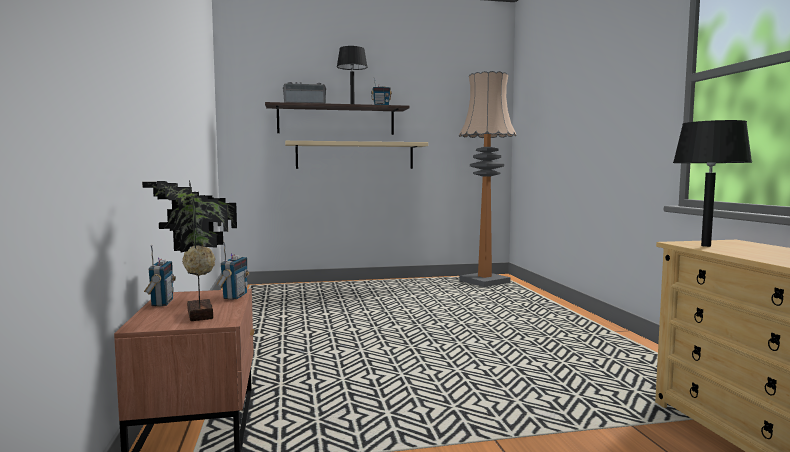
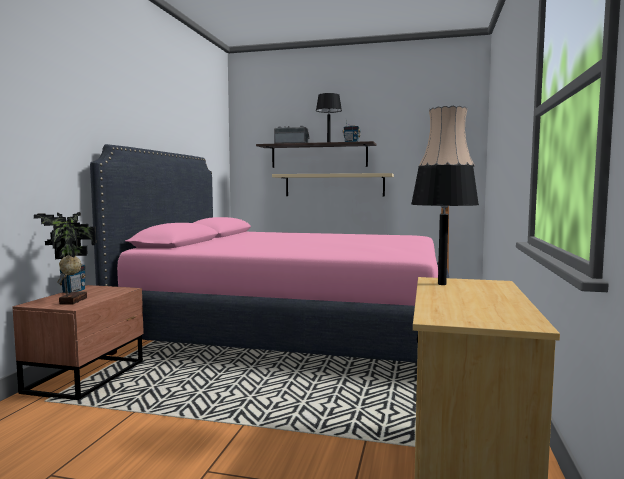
camera: 25 degrees right, 0 degrees up
(234, 296) = (119, 292): radio -> none
(384, 328) = (294, 332): none -> pink bed

